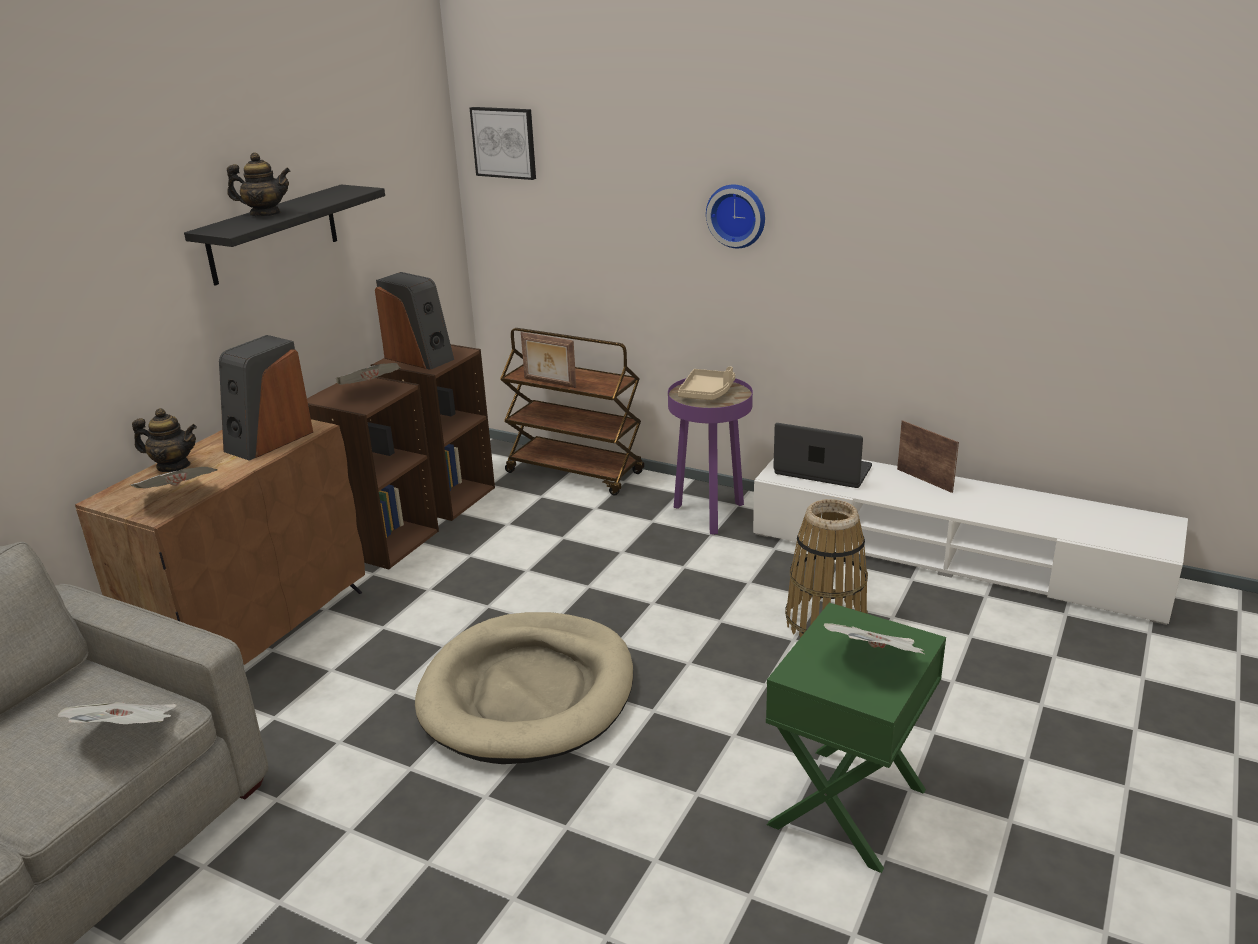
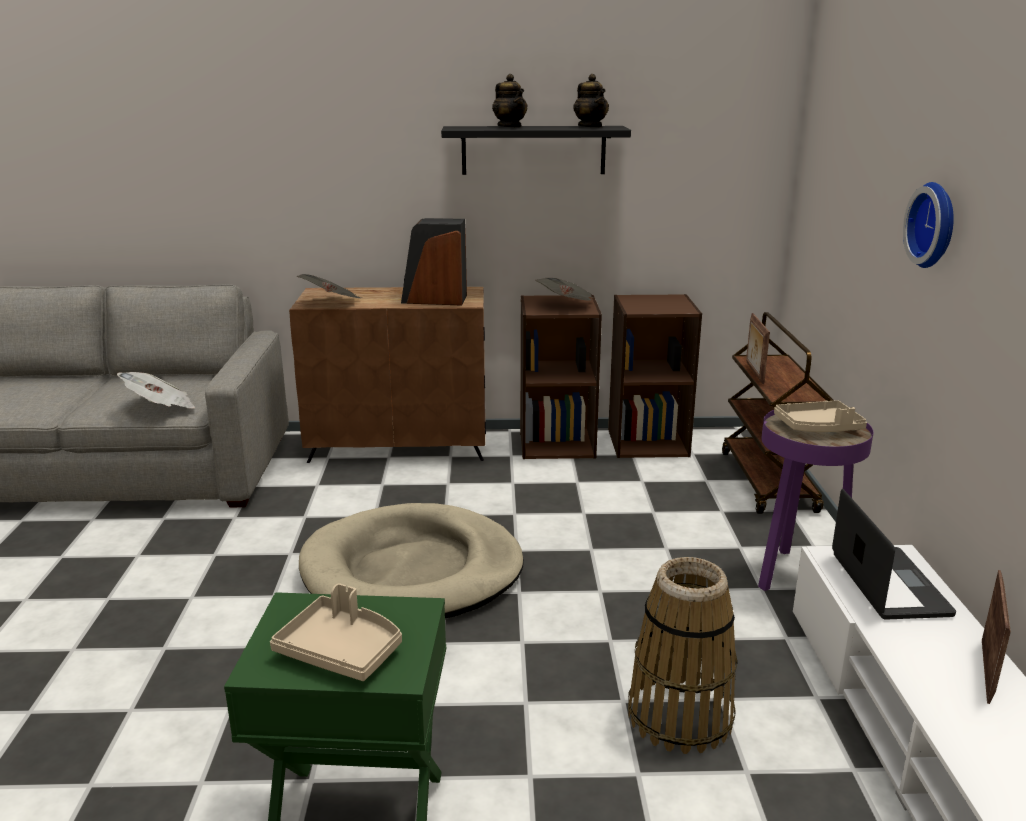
camera: 60 degrees right, 5 degrees down
(173, 466) = (374, 291): teapot -> teapot (590, 127)
(420, 358) = (650, 302): speaker -> none
(504, 142) = (820, 120): picture -> none
(876, 660) = (341, 650): newspaper -> beige tray

